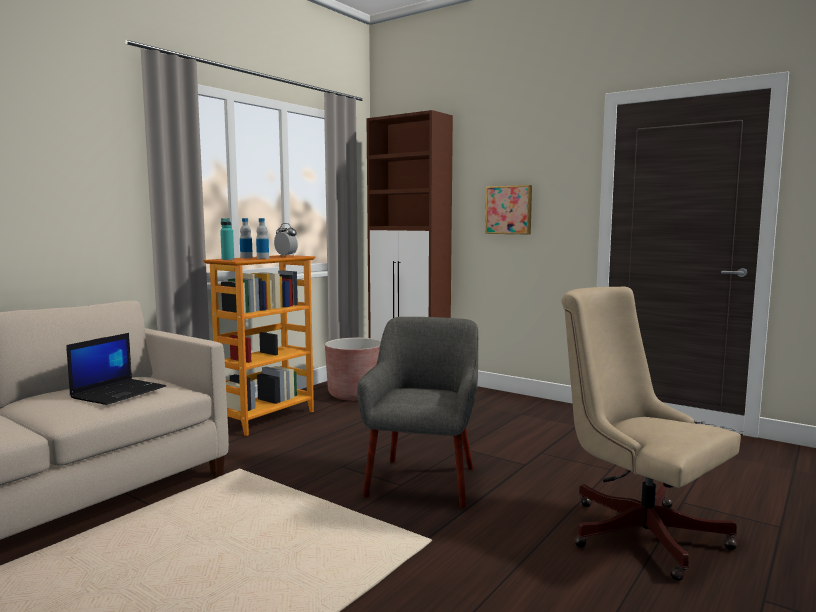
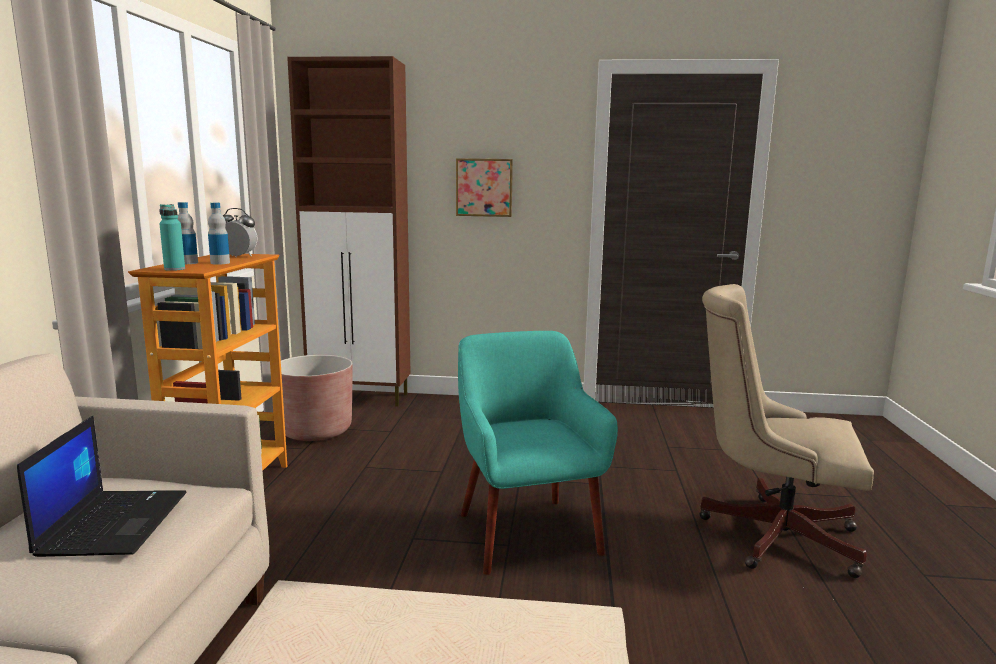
camera: 30 degrees left, 5 degrees up
(423, 481) = (526, 532): grey armchair -> turquoise armchair

